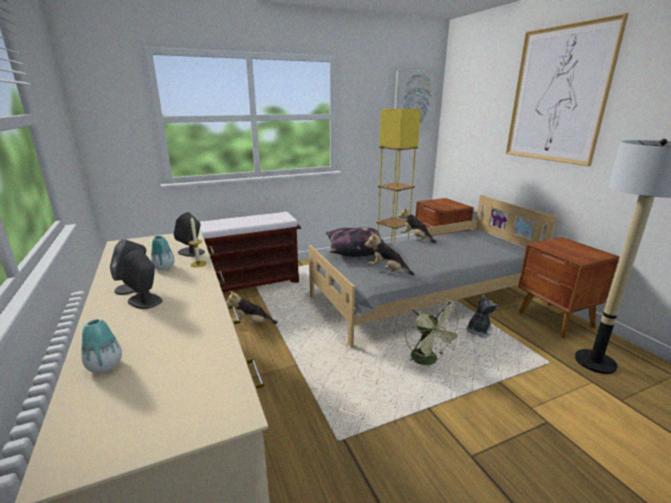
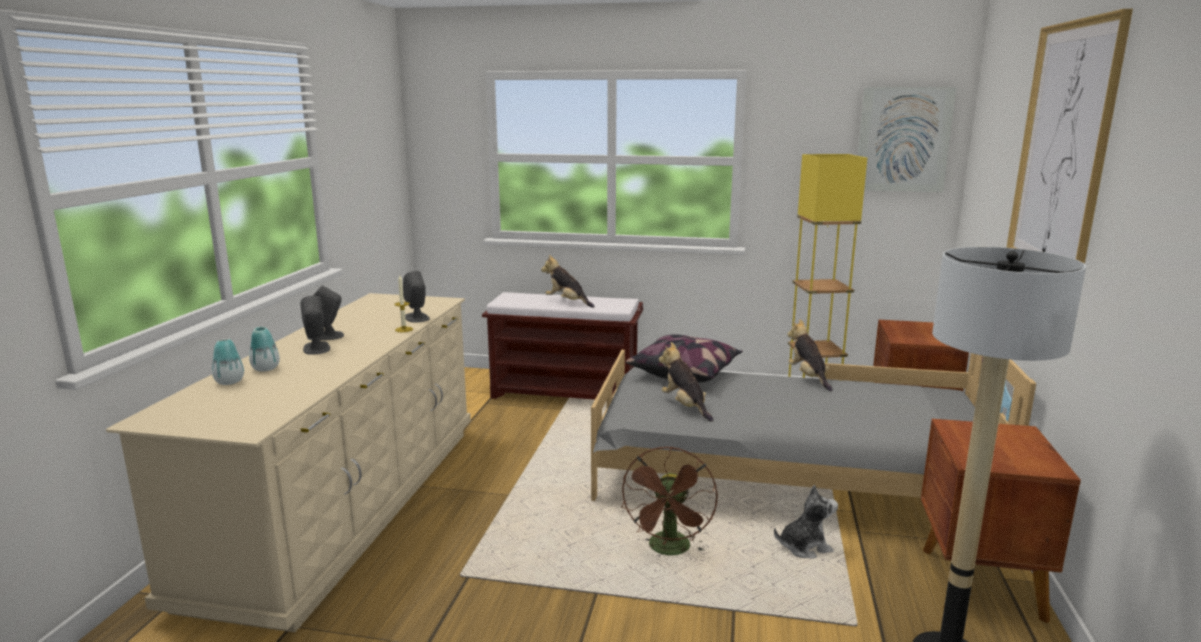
camera: 35 degrees right, 5 degrees down
(164, 267) = (373, 326): vase -> vase (266, 369)
(252, 323) = (515, 438): plush toy -> plush toy (567, 302)
(428, 361) = (669, 551): green fan -> brown fan

